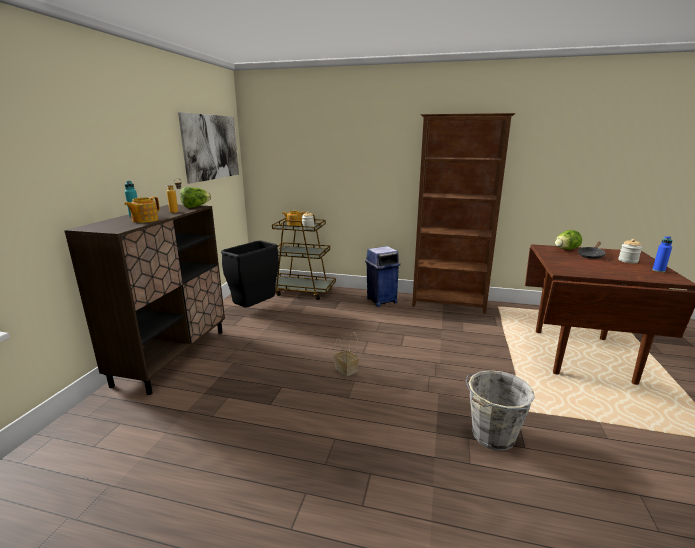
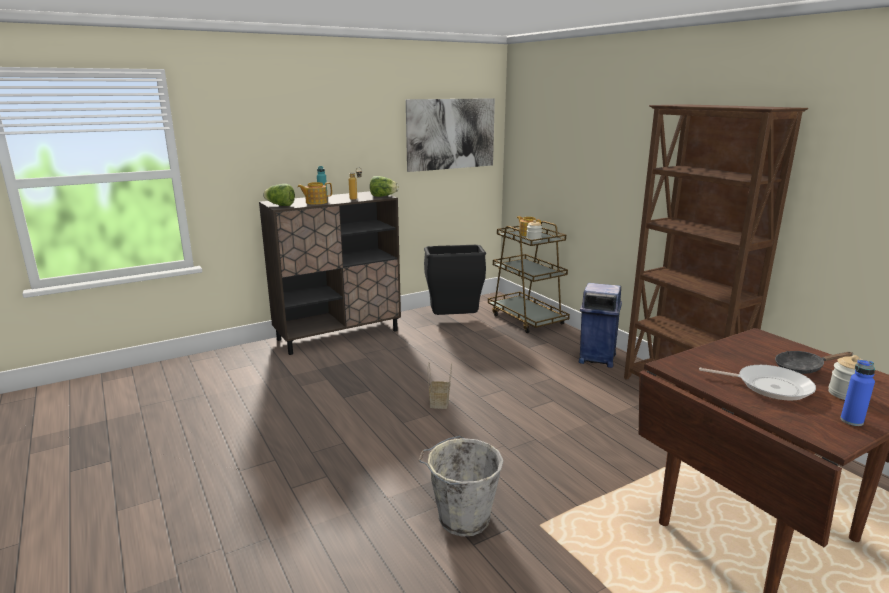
camera: 45 degrees right, 0 degrees up
(565, 249) = (786, 349): lettuce -> lettuce (280, 205)
(608, 267) = (769, 386): none -> frying pan

